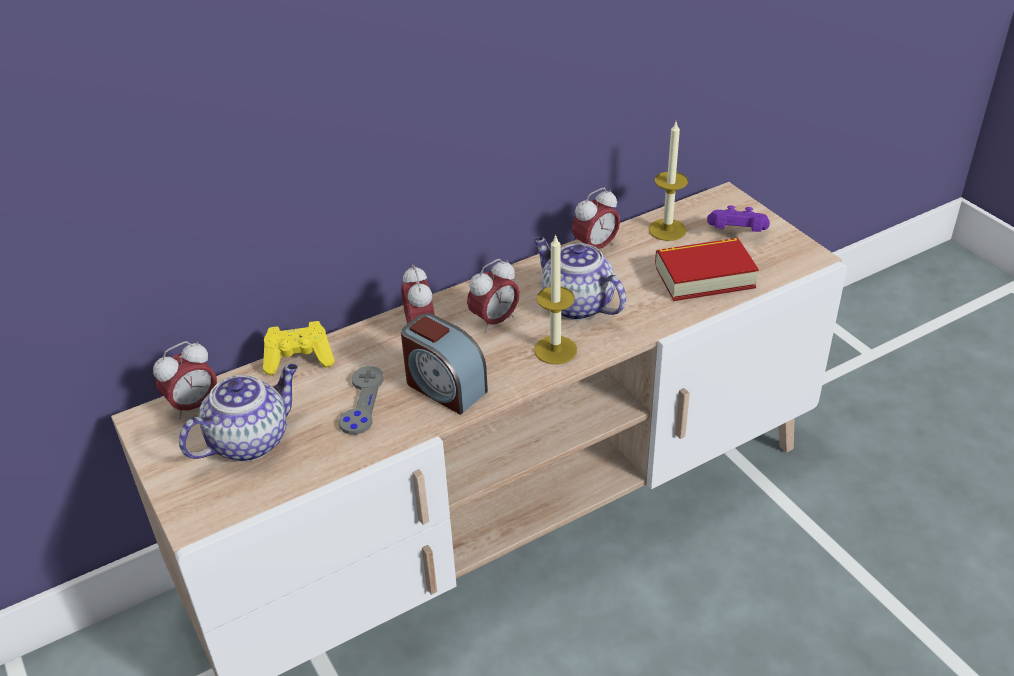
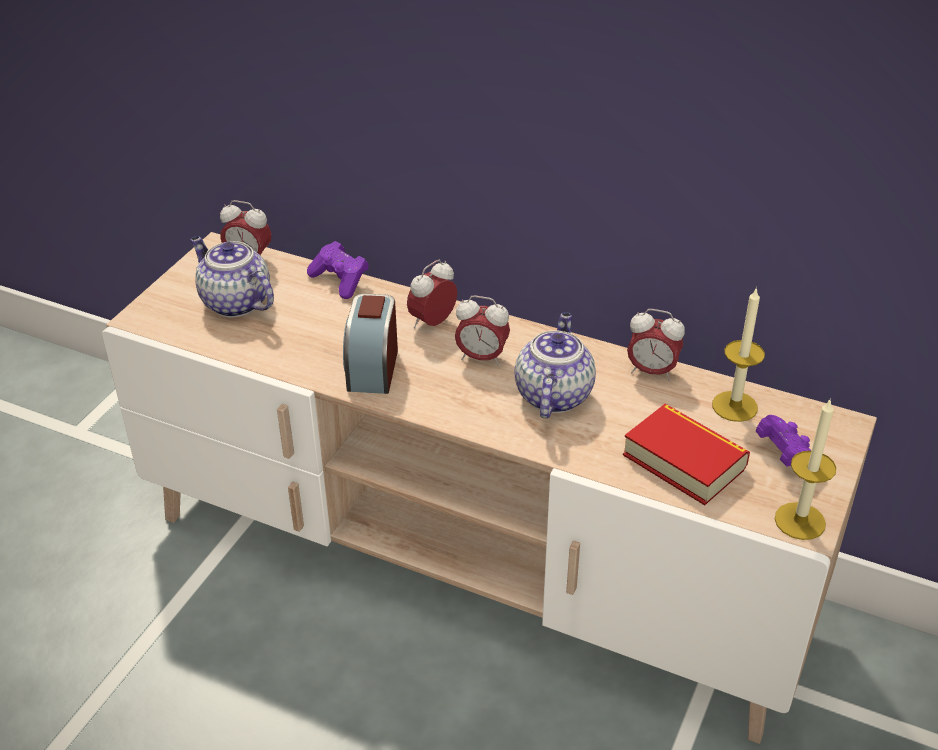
camera: 55 degrees right, 0 degrees up
(250, 440) = (234, 302): teapot -> teapot turned 150 degrees counterclockwise
(299, 359) = (340, 281): yellow game controller -> purple game controller
(362, 401) = (319, 334): grey game controller -> none
(555, 350) = (477, 409): candle -> candle (800, 521)

